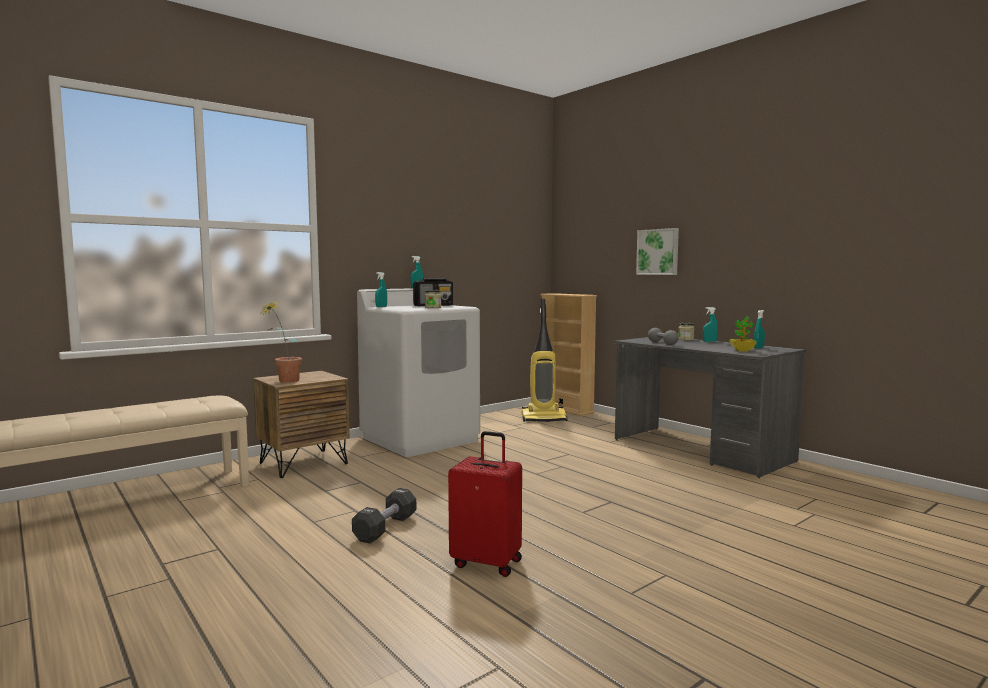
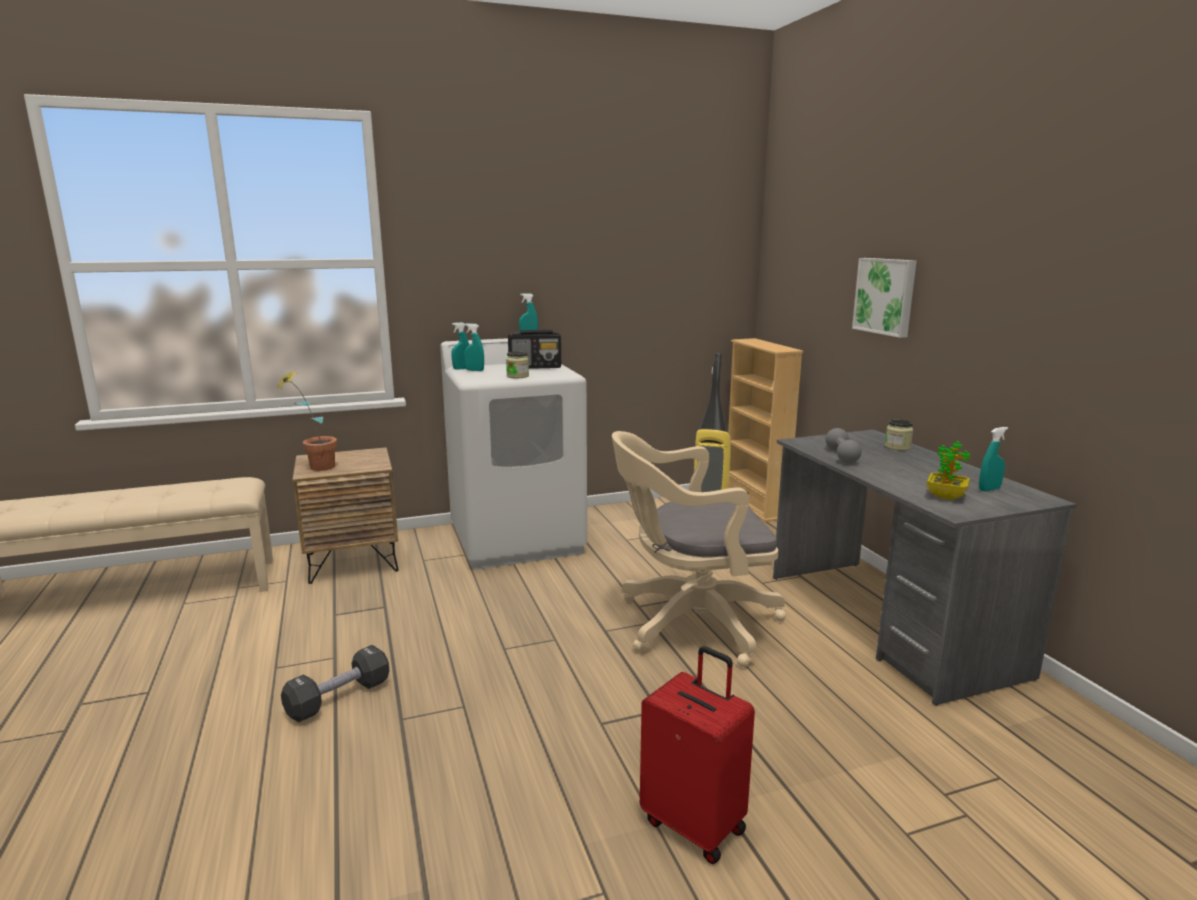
camera: 20 degrees right, 10 degrees up
(487, 562) = (396, 795): red suitcase -> red suitcase (695, 824)
(586, 464) = (689, 623): none -> beige office chair
(709, 341) = (929, 458): turquoise spray bottle -> turquoise spray bottle (474, 370)

